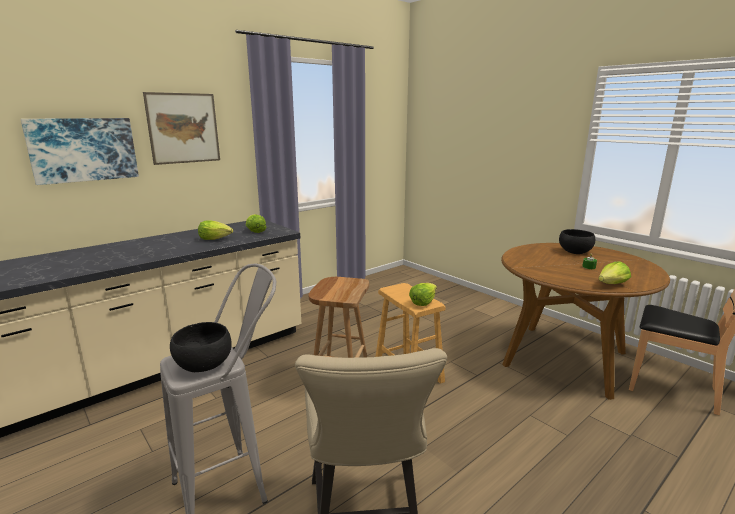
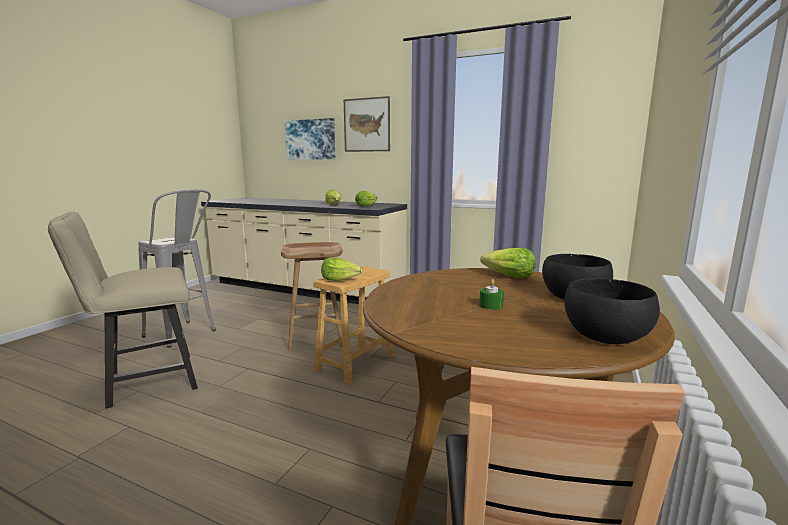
camera: 65 degrees right, 5 degrees down
(204, 364) = (164, 240): black bowl -> black bowl (606, 336)
(612, 284) = (409, 318): lettuce -> lettuce (508, 277)

